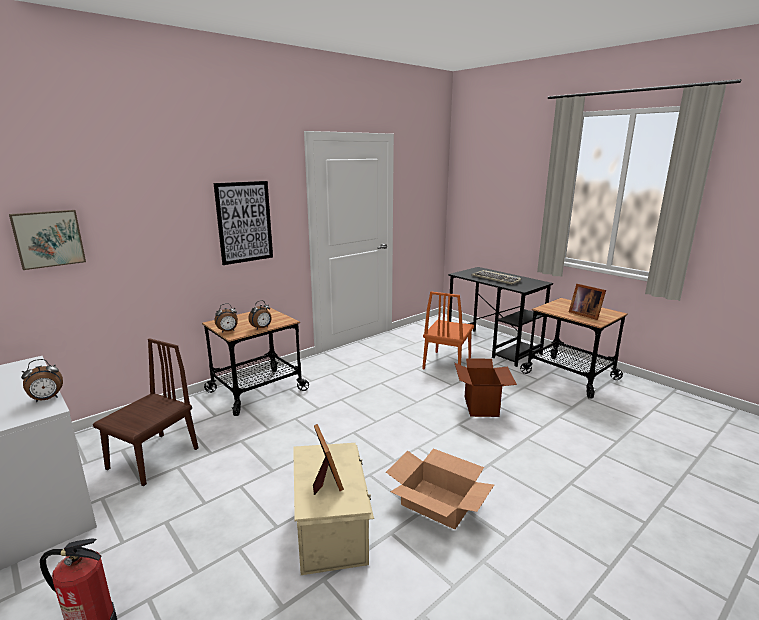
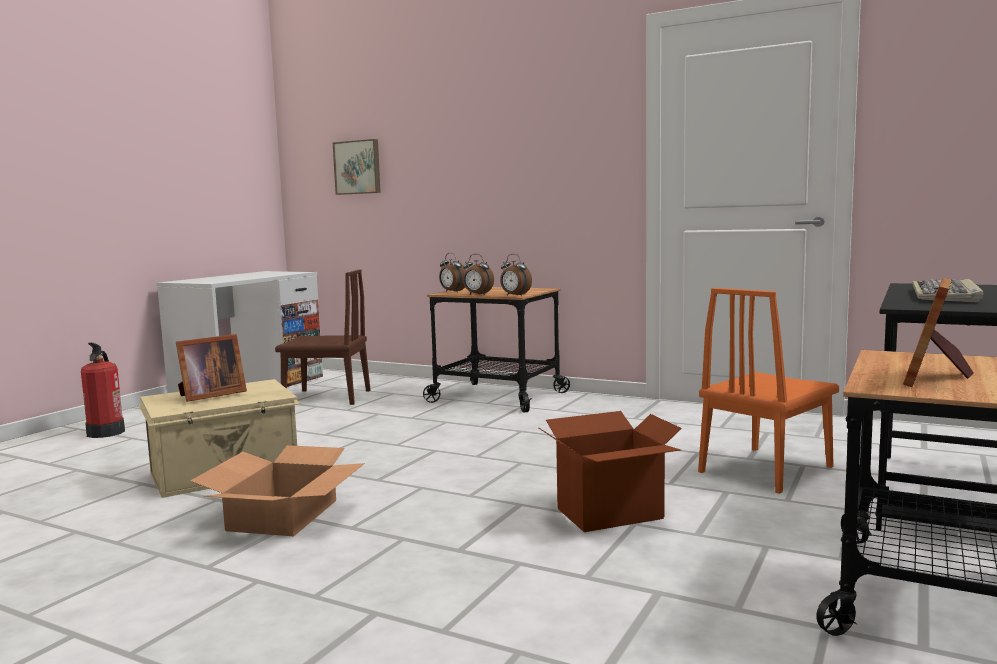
camera: 70 degrees right, 10 degrees down
(47, 399) = (230, 280): alarm clock -> alarm clock (515, 295)
(244, 222) = (542, 159): picture -> none
(447, 363) = (766, 469): orange chair -> orange chair turned 45 degrees counterclockwise

